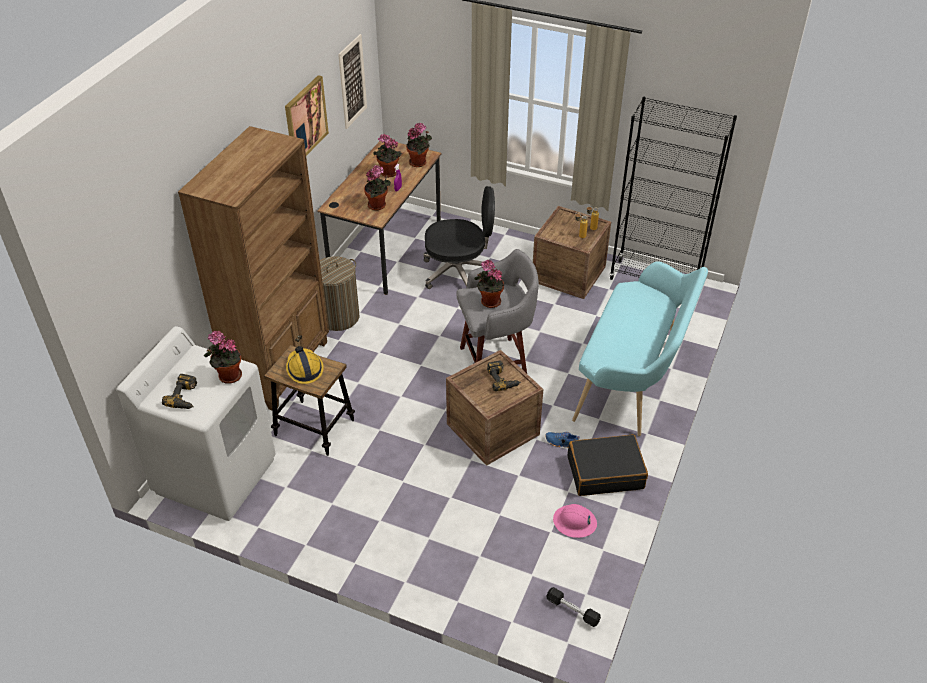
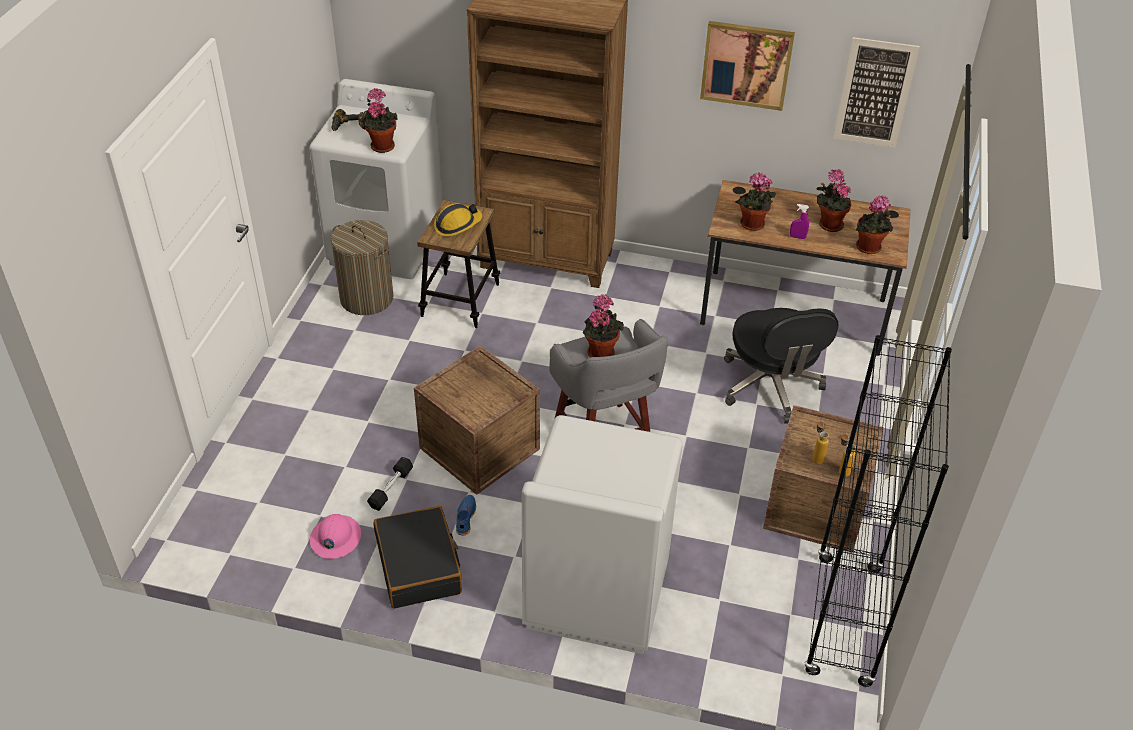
camera: 80 degrees right, 0 degrees up
(338, 317) = (645, 290): laundry basket -> laundry basket (367, 298)
(503, 379) = (487, 397): power drill -> none
(572, 610) = (207, 542): black dumbbell -> black dumbbell (391, 489)
(633, 381) = (596, 594): turquoise bench -> white washing machine

